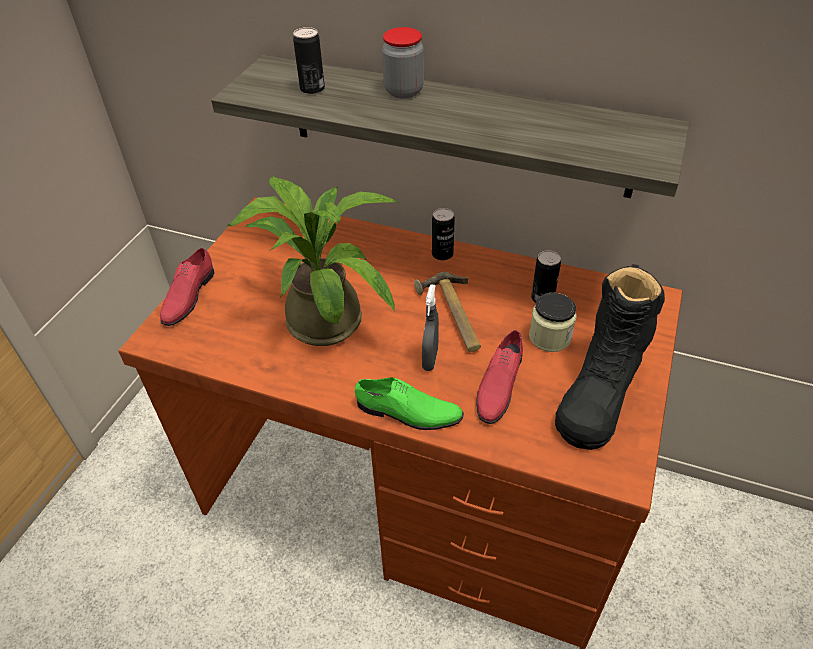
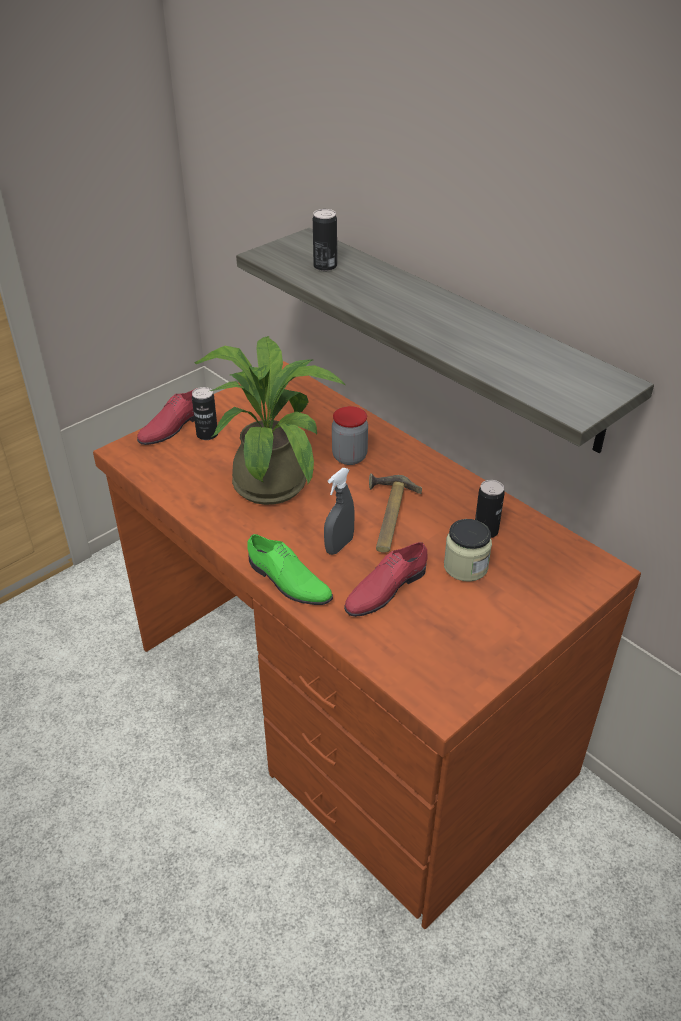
camera: 25 degrees right, 5 degrees down
(403, 91) = (402, 287): jar -> jar (349, 457)
(442, 254) = (418, 461): can -> can (207, 434)
(599, 391) = (476, 629): black boot -> none

